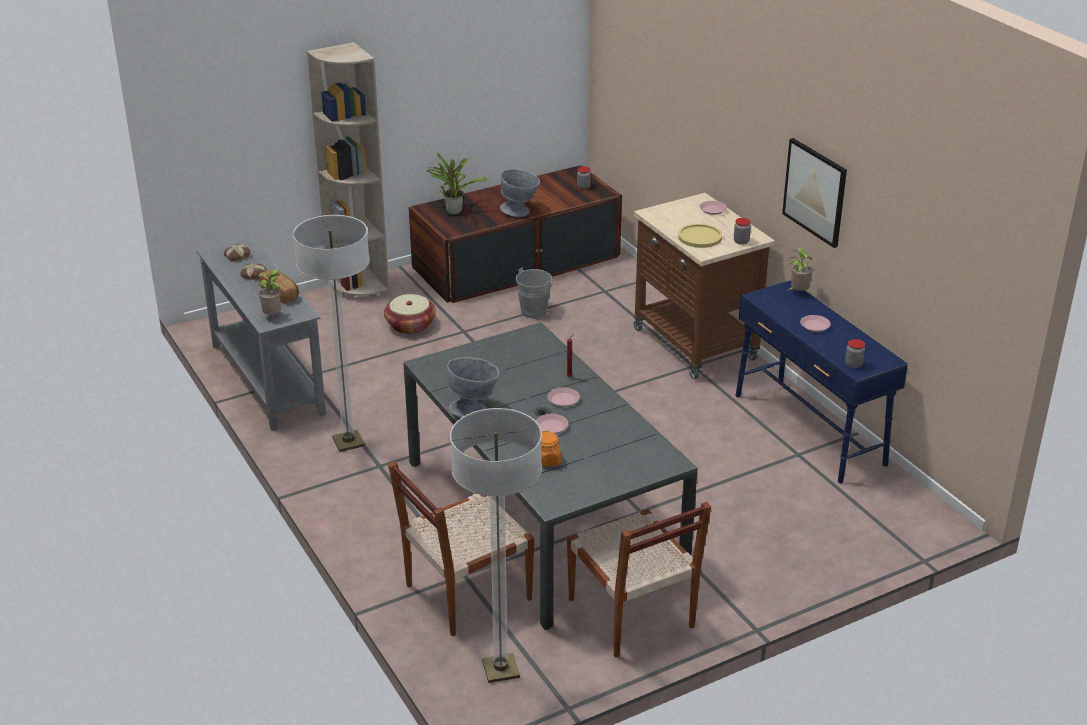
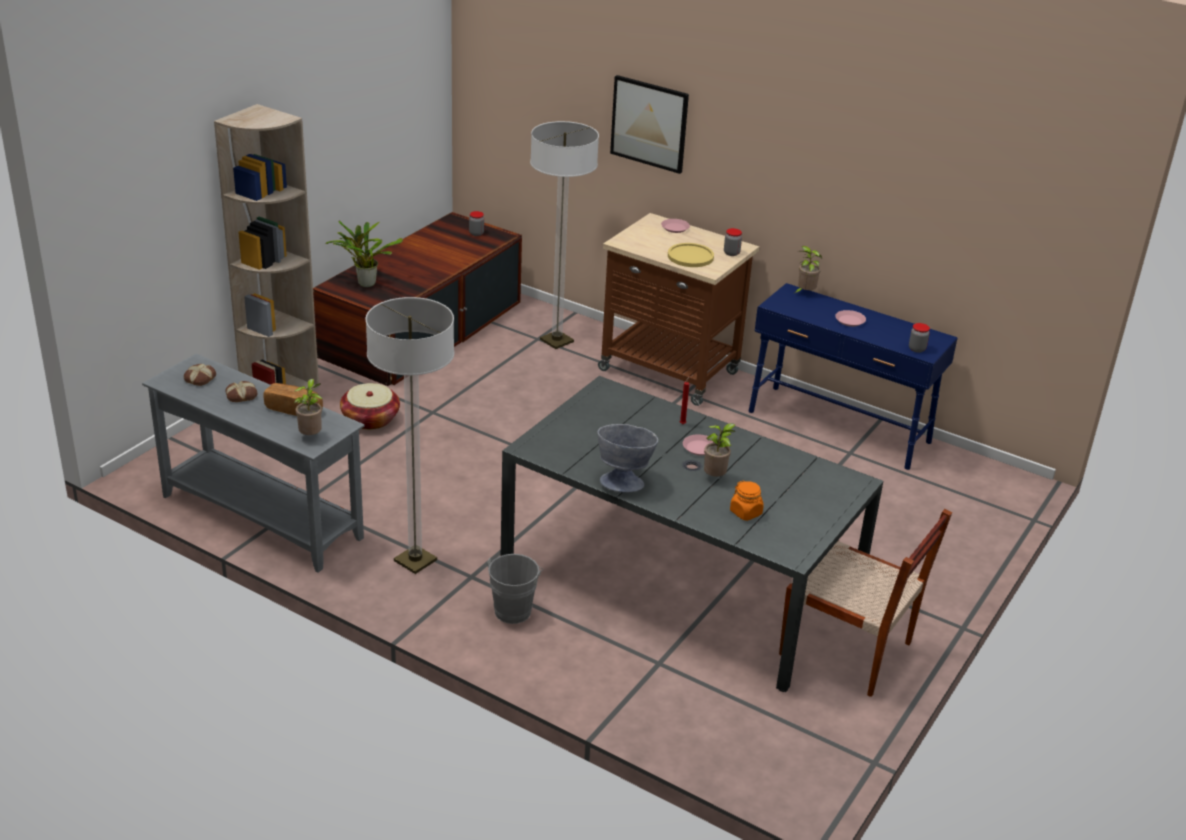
camera: 30 degrees left, 0 degrees up
(465, 594) = (678, 683): chair -> none
(500, 669) = (780, 747): floor lamp -> floor lamp (556, 341)
(520, 212) = (436, 271): grey bowl -> none
(536, 310) = (487, 373): grey bucket -> grey bucket (514, 609)
(551, 426) = (716, 477): pink plate -> potted plant
(815, 192) = (815, 187): picture -> picture (649, 123)

